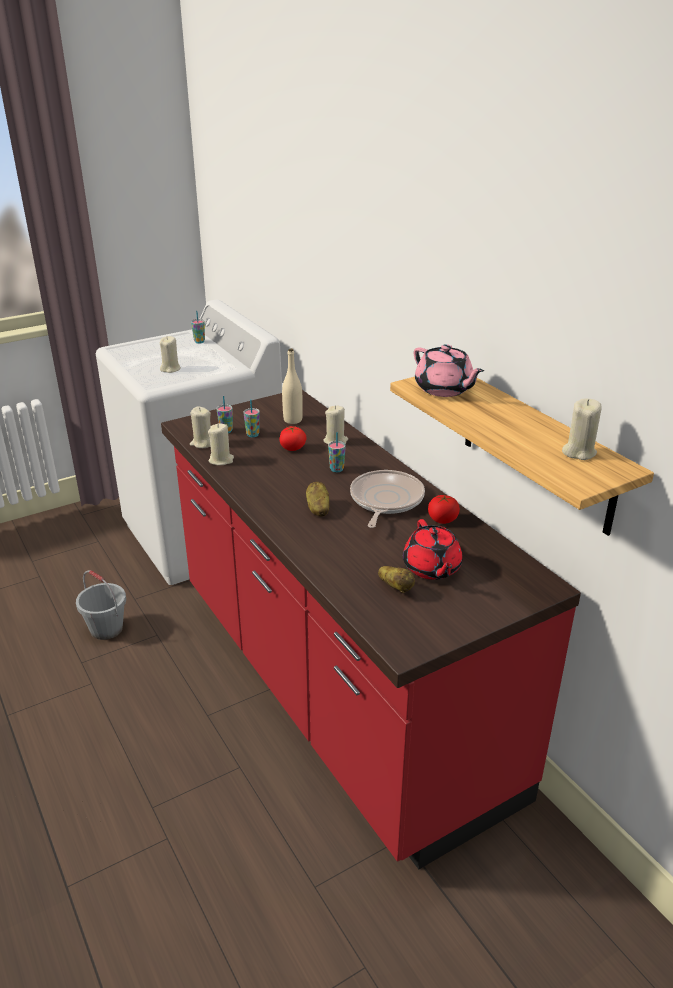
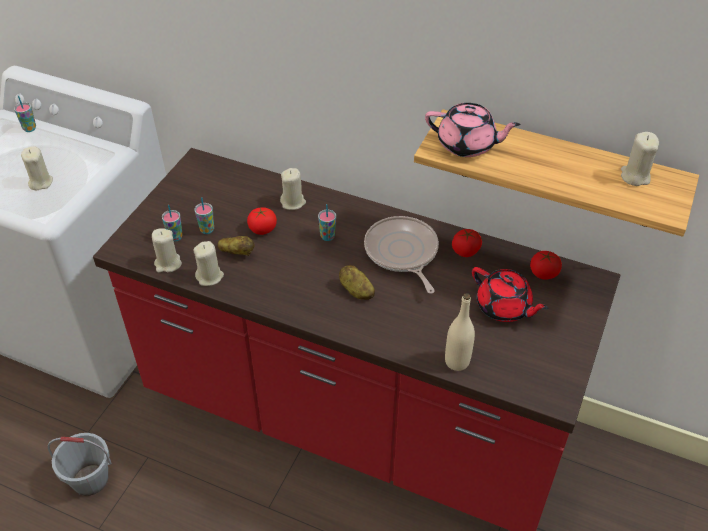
camera: 35 degrees left, 15 degrees up
(293, 420) = (227, 193): beige bottle -> beige bottle (457, 361)
(396, 587) = (497, 342): potato -> potato (237, 252)
(499, 561) = (543, 273): none -> tomato

